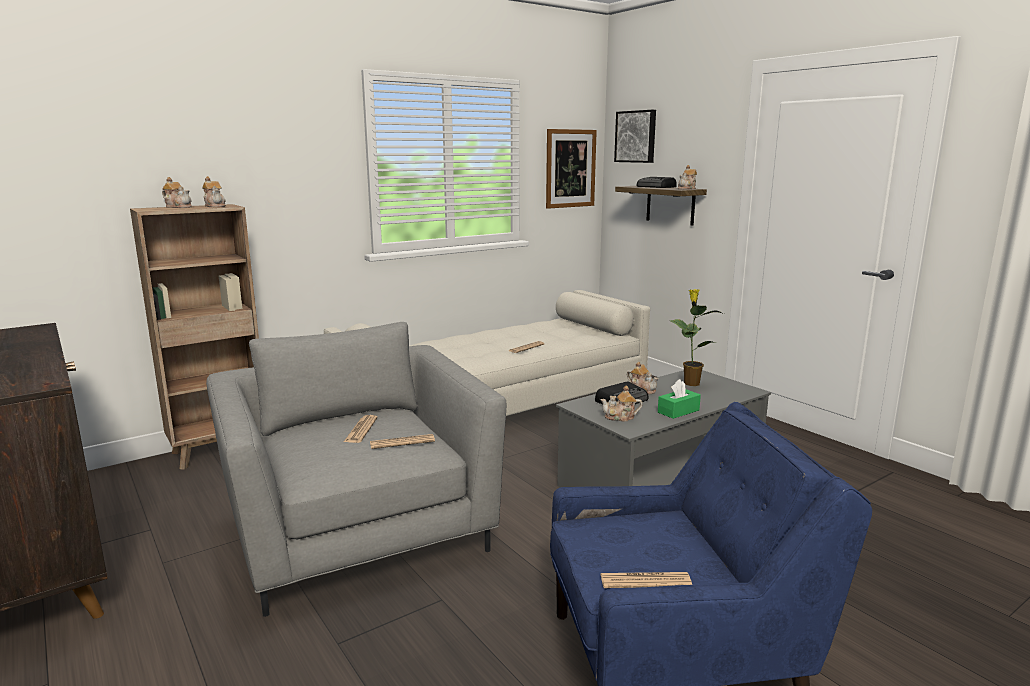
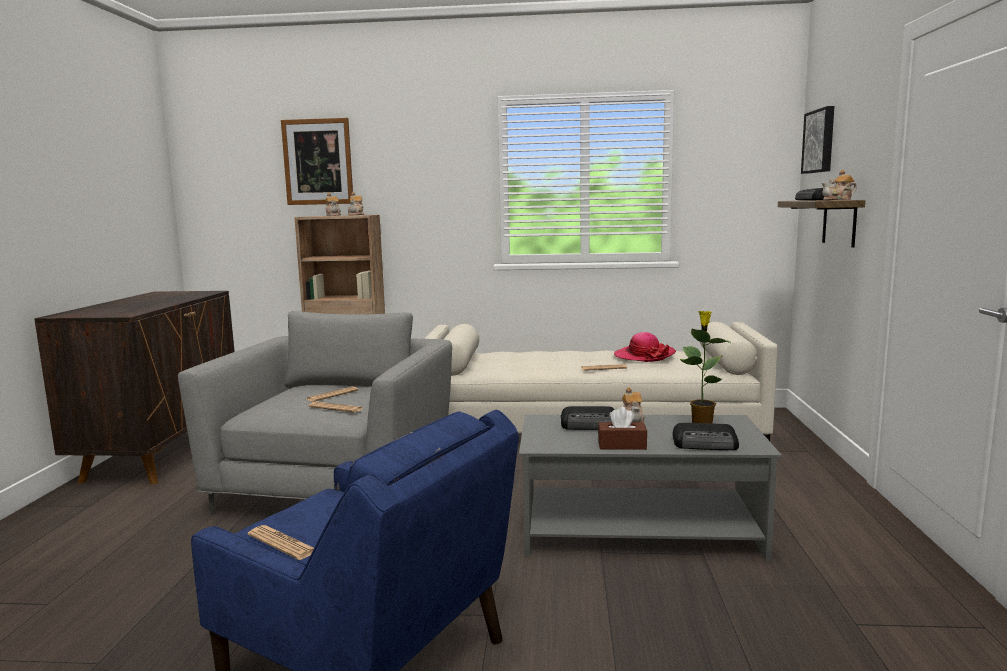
camera: 40 degrees right, 5 degrees down
(529, 330) = (644, 356): none -> hat
(570, 168) = (746, 183): picture -> picture (318, 162)
(620, 417) = (553, 436): teapot -> none
(678, 411) = (622, 445): green tissue box -> brown tissue box
(720, 395) = (706, 443): none -> radio

